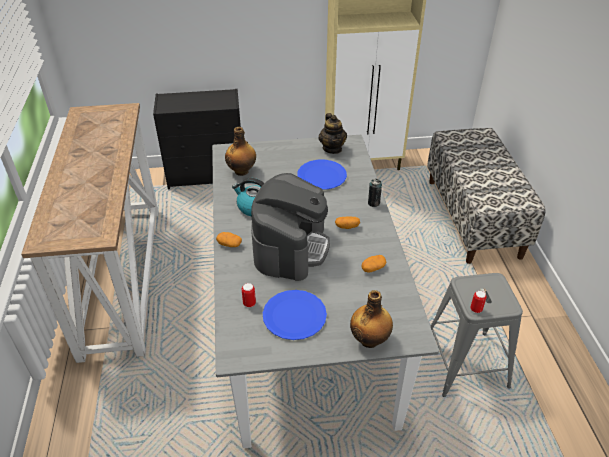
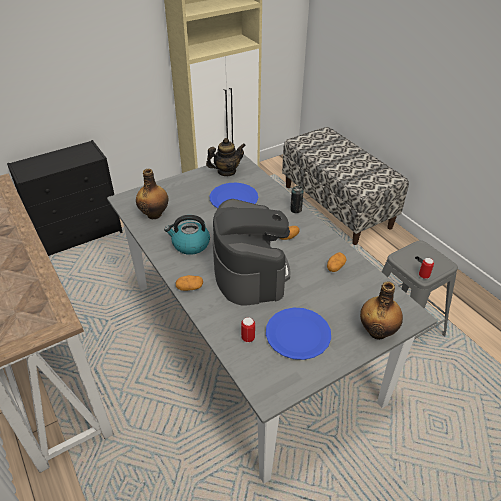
camera: 25 degrees left, 0 degrees up
(332, 148) = (226, 172): teapot -> teapot turned 75 degrees counterclockwise

